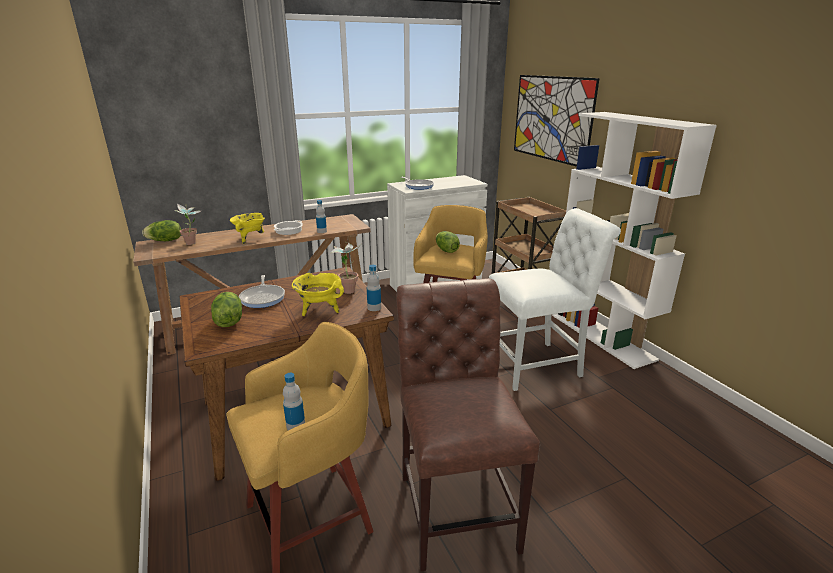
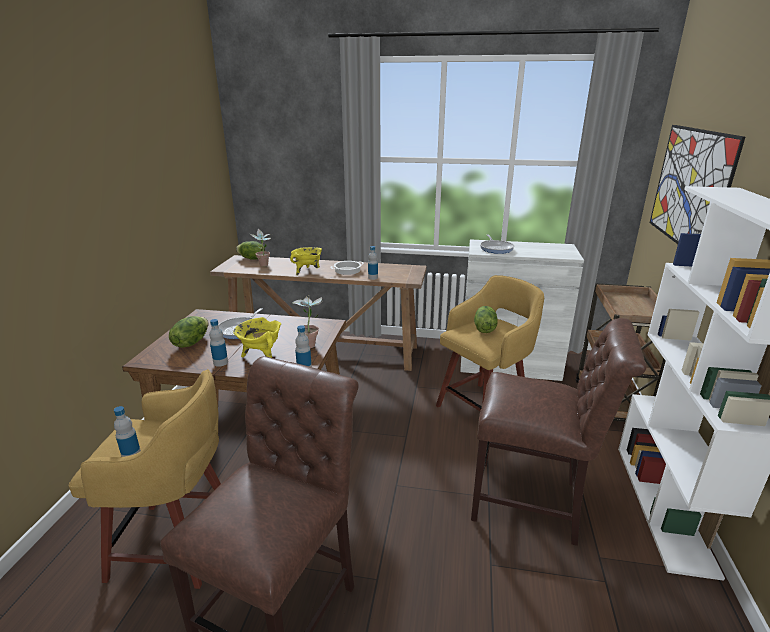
camera: 35 degrees right, 0 degrees up
(289, 326) = (220, 362): none -> bottle
(538, 365) = (533, 503): white chair -> brown chair

